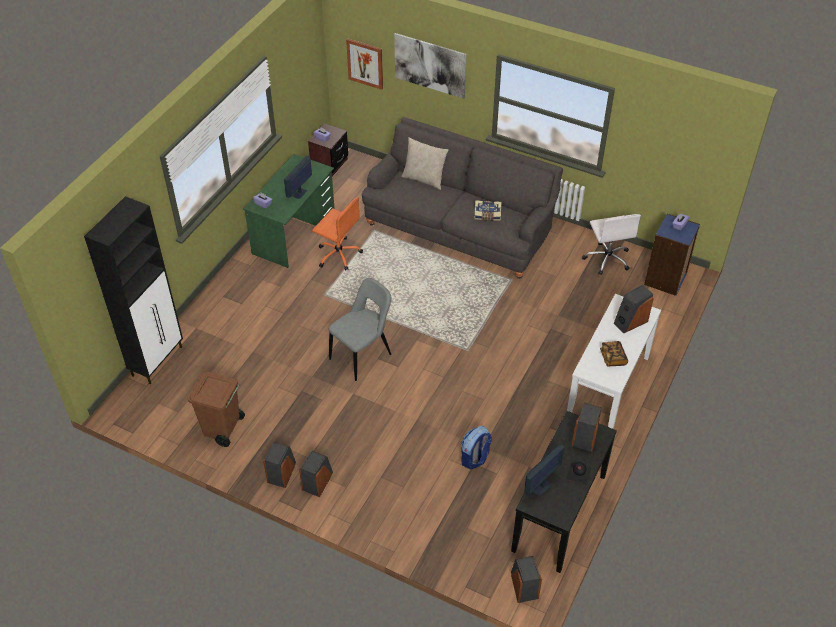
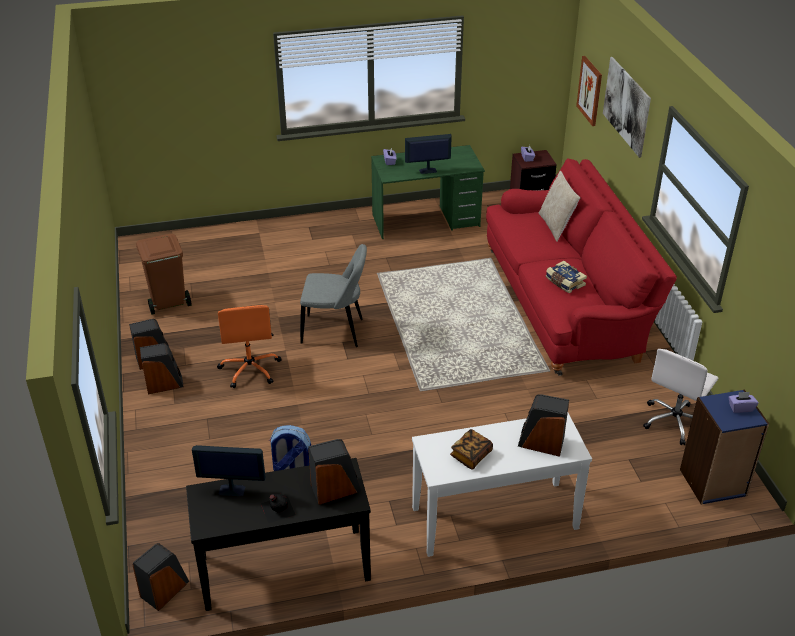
camera: 50 degrees right, 10 degrees down
(158, 361) = (204, 235): black cabinet -> none
(338, 254) = (434, 255): orange office chair -> orange office chair (250, 369)
(459, 229) = (565, 304): grey sofa -> red sofa

